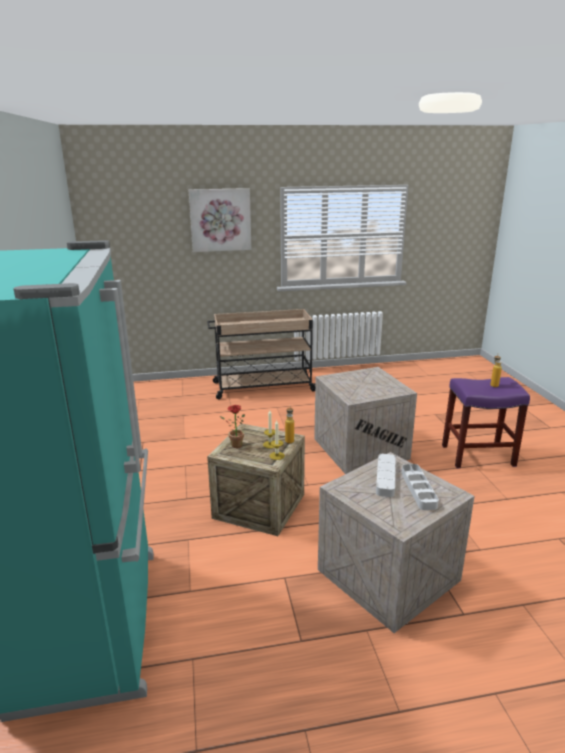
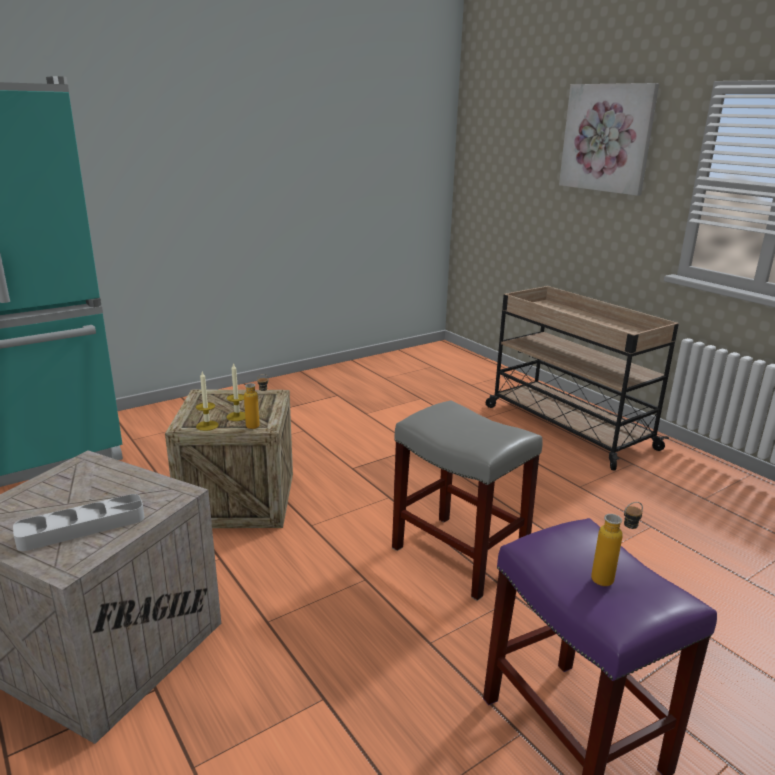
camera: 65 degrees right, 0 degrees up
(234, 445) = (225, 397): potted plant -> none
(361, 448) = (460, 555): crate -> grey stool
(385, 477) = (118, 494): grey tray -> none

